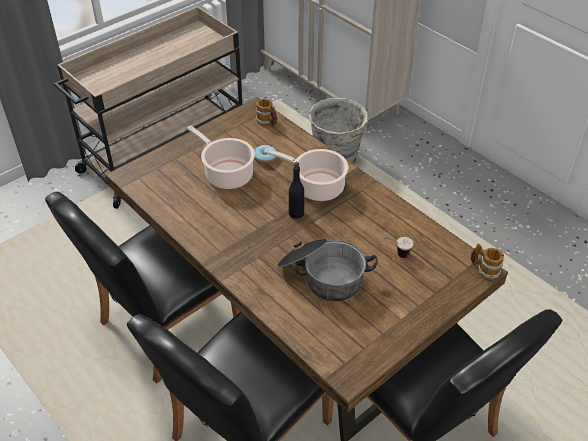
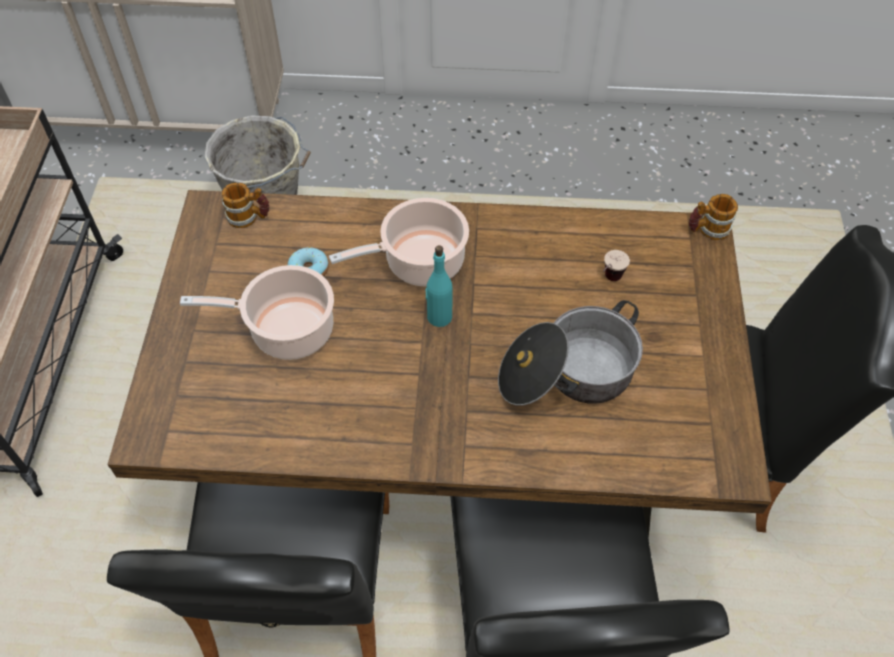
camera: 45 degrees left, 10 degrees up
(296, 213) = (439, 317): black bottle -> turquoise bottle

